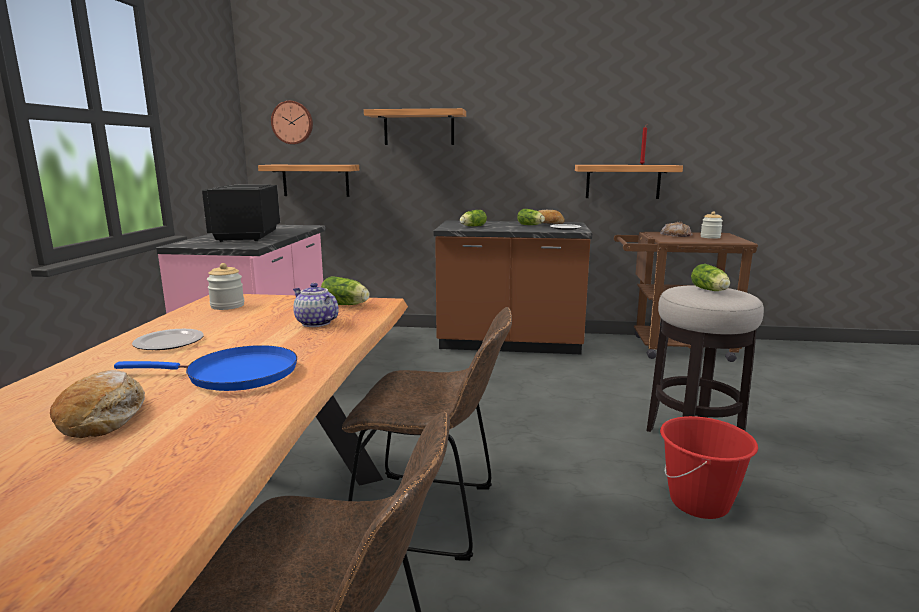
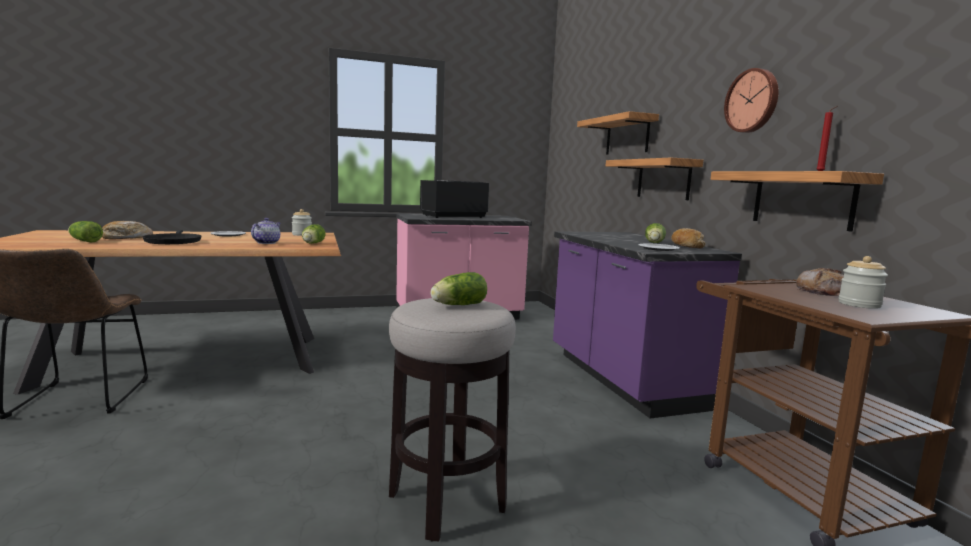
camera: 65 degrees right, 5 degrees down
(235, 374) = (173, 241): blue frying pan -> black frying pan
(292, 122) = (566, 138): wall clock -> wall clock (752, 101)
(315, 180) = (571, 187): shelf -> shelf (663, 179)
(433, 515) = (265, 394): brown chair -> none
(472, 226) = (599, 235): lettuce -> lettuce (84, 241)
(509, 344) = (623, 379): brown counter -> purple counter
(699, 503) = (301, 504): red bucket -> none

